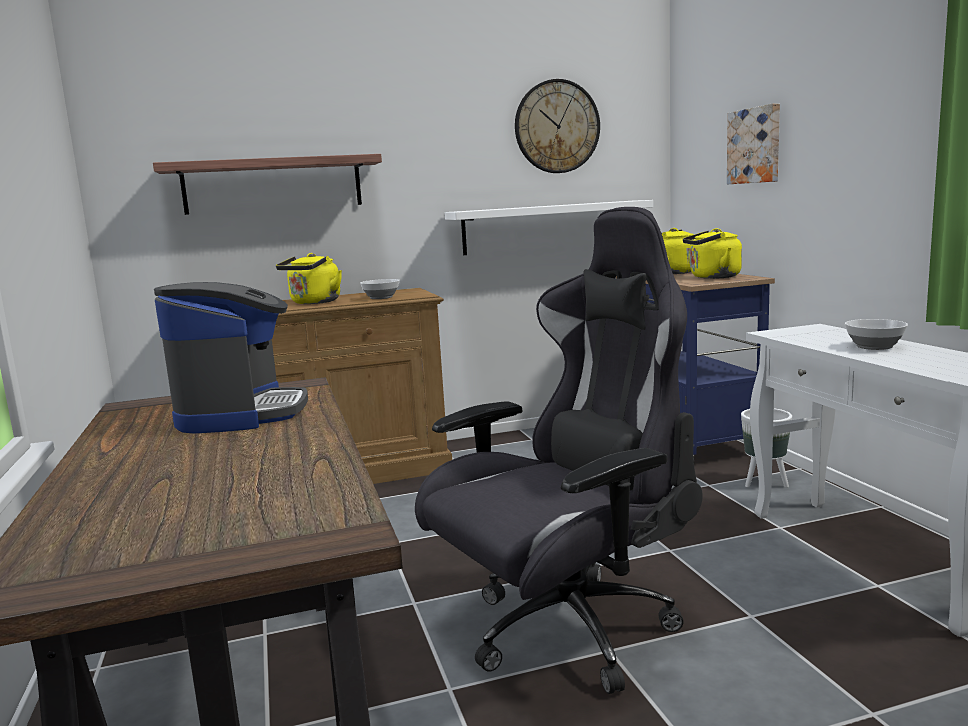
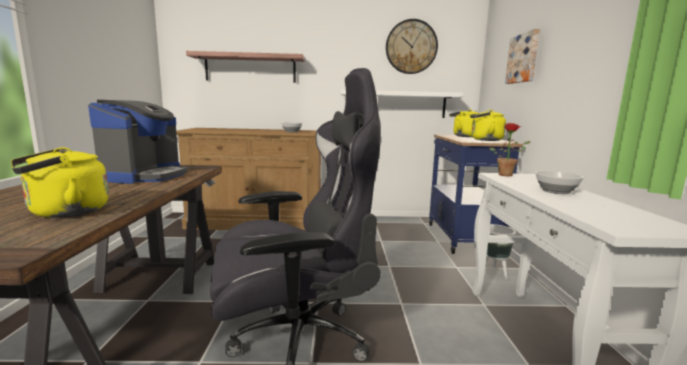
camera: 15 degrees right, 0 degrees up
(314, 302) = (257, 130): yellow kettle -> yellow kettle (64, 212)
(788, 331) = (507, 175): none -> potted plant

